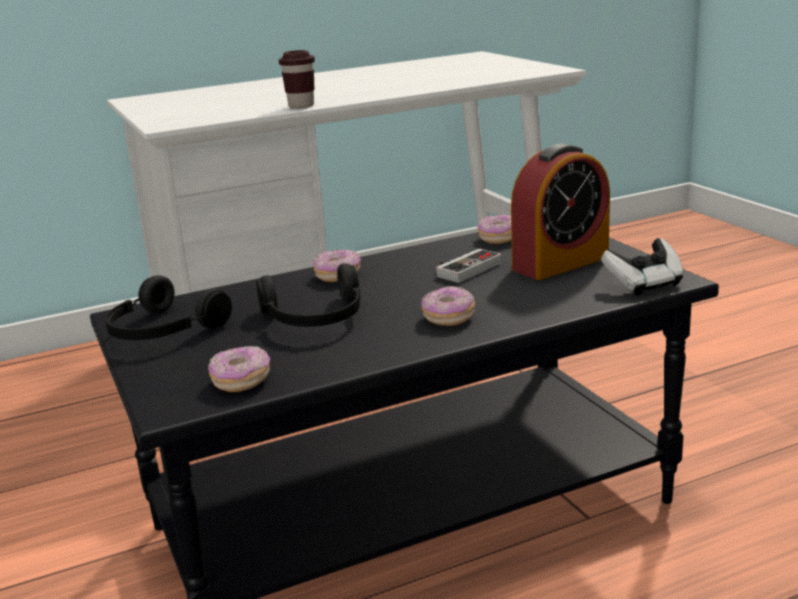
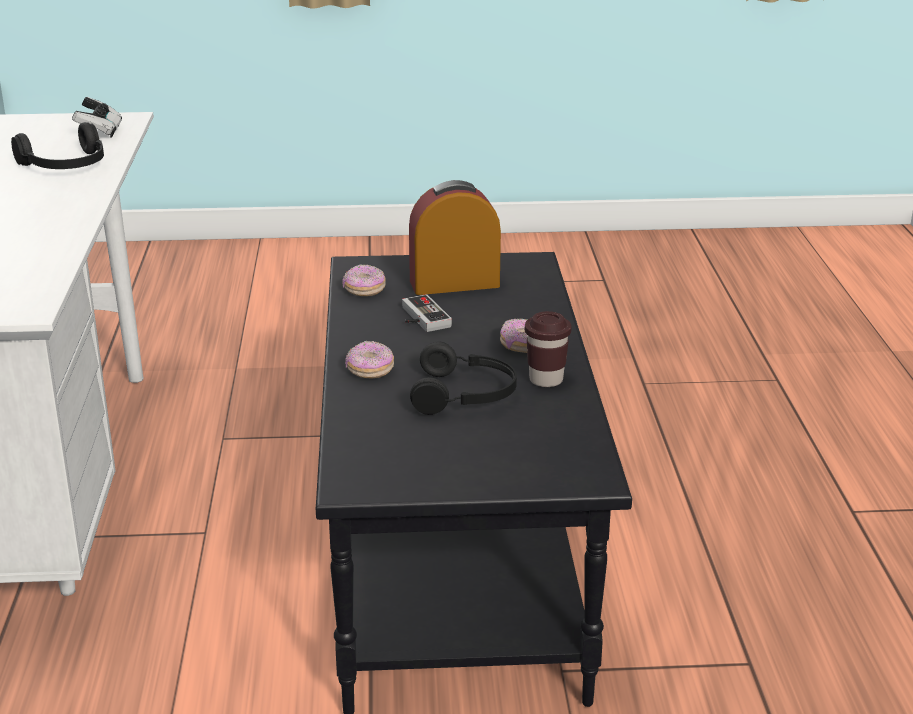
camera: 70 degrees left, 5 degrees up
(162, 331) = (417, 468): black headphones -> black headphones (66, 166)
(241, 381) = (569, 443): donut -> none
(301, 106) = (62, 234): brown cup -> brown cup (546, 380)
(560, 263) = (454, 283): alarm clock -> alarm clock turned 90 degrees counterclockwise
(644, 284) = (532, 271): game controller -> game controller (100, 132)

